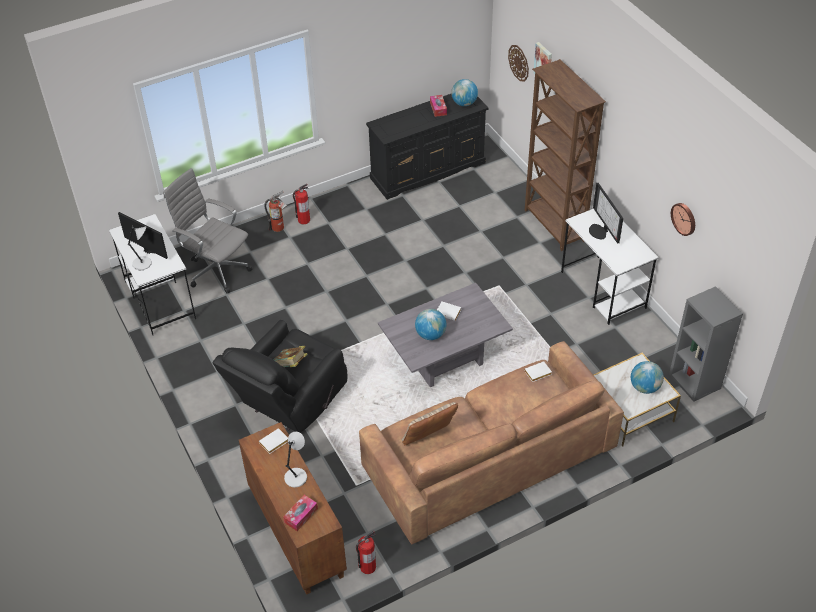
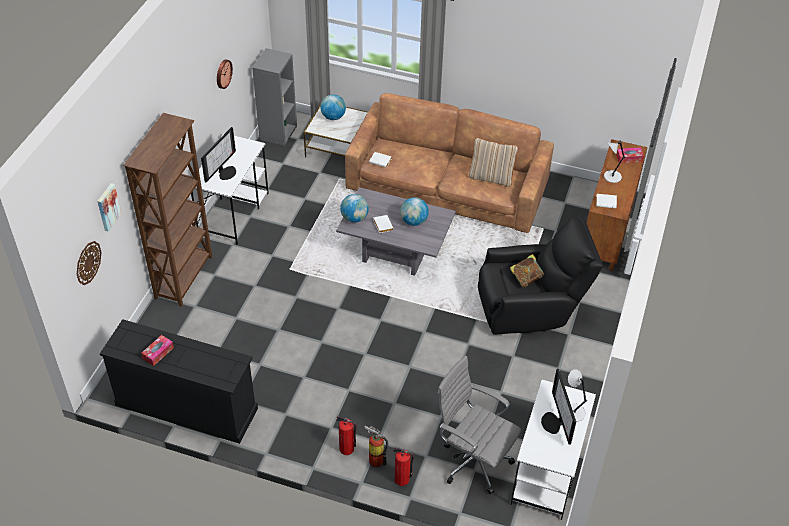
camera: 135 degrees left, 0 degrees up
(216, 270) = (473, 461): grey office chair -> grey office chair turned 135 degrees clockwise
(367, 567) = (583, 188): fire extinguisher -> fire extinguisher (402, 479)
(464, 103) = (131, 339): globe -> globe (354, 218)

